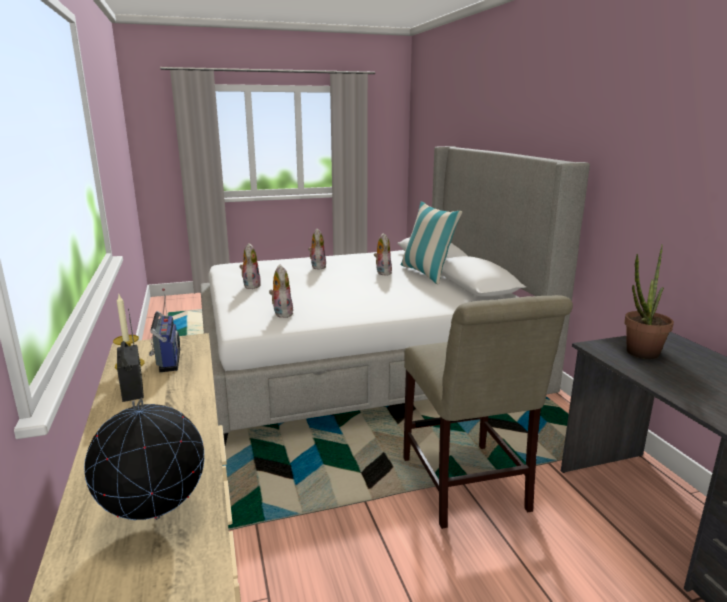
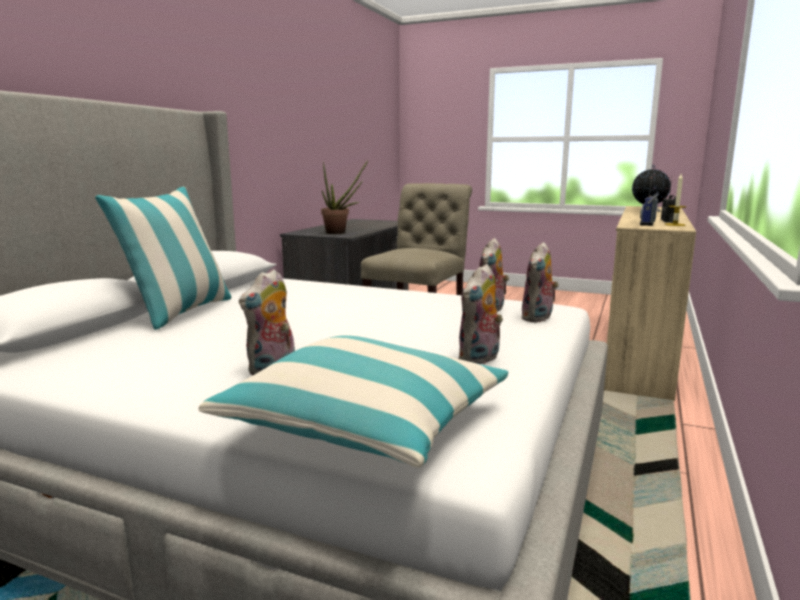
camera: 140 degrees left, 5 degrees down
(260, 264) = (366, 423): none -> pillow
(382, 272) = (221, 329): plush toy -> plush toy (538, 318)

